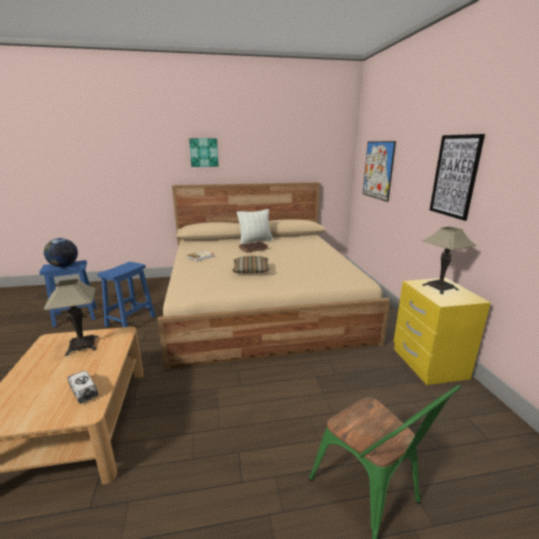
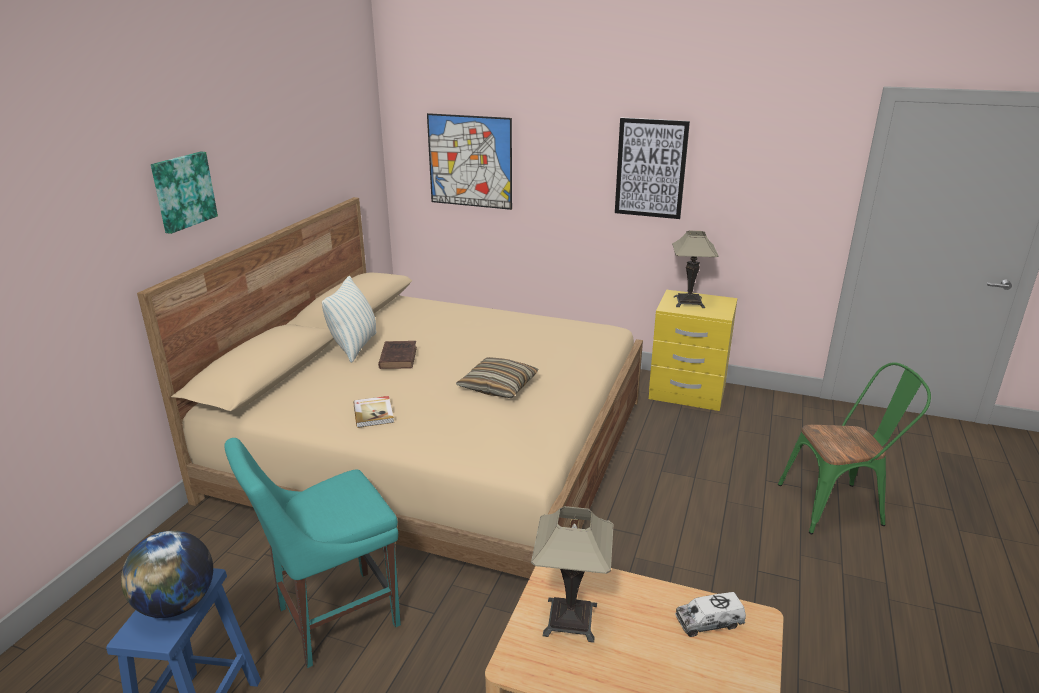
camera: 60 degrees left, 5 degrees up
(131, 320) = (331, 618): blue stool -> turquoise chair

